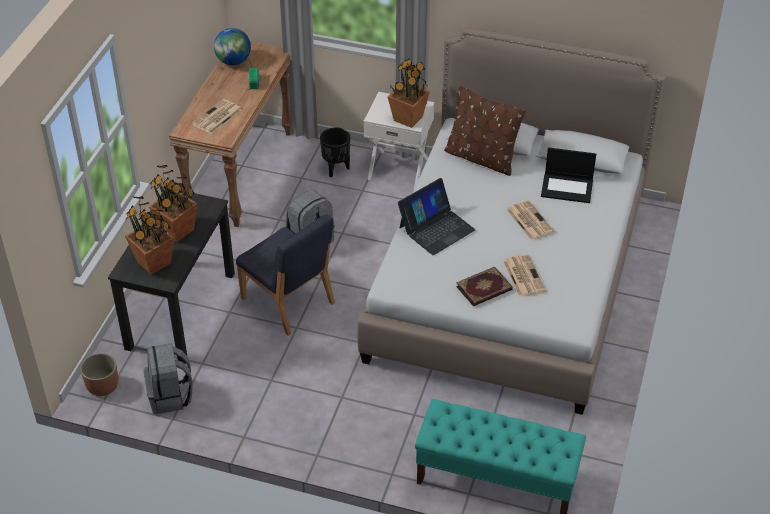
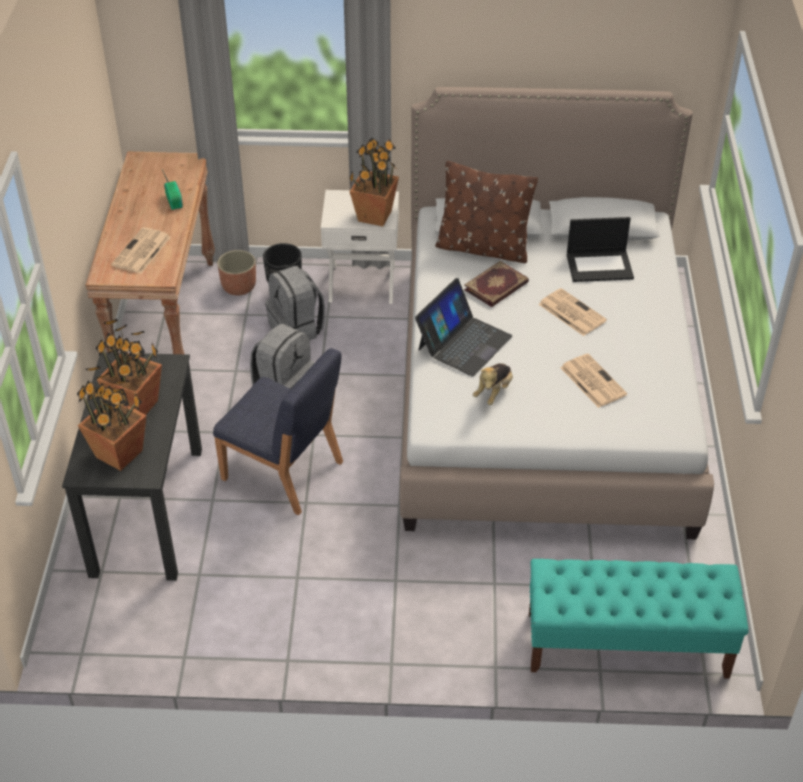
camera: 15 degrees left, 0 degrees up
(102, 386) = (74, 633): planter -> planter (238, 287)
(170, 396) = (172, 627): grey backpack -> grey backpack (297, 329)
(233, 61) = (138, 179): globe -> none
(444, 269) = (494, 392): none -> plush toy
(484, 289) = (552, 406): book -> book (497, 287)

